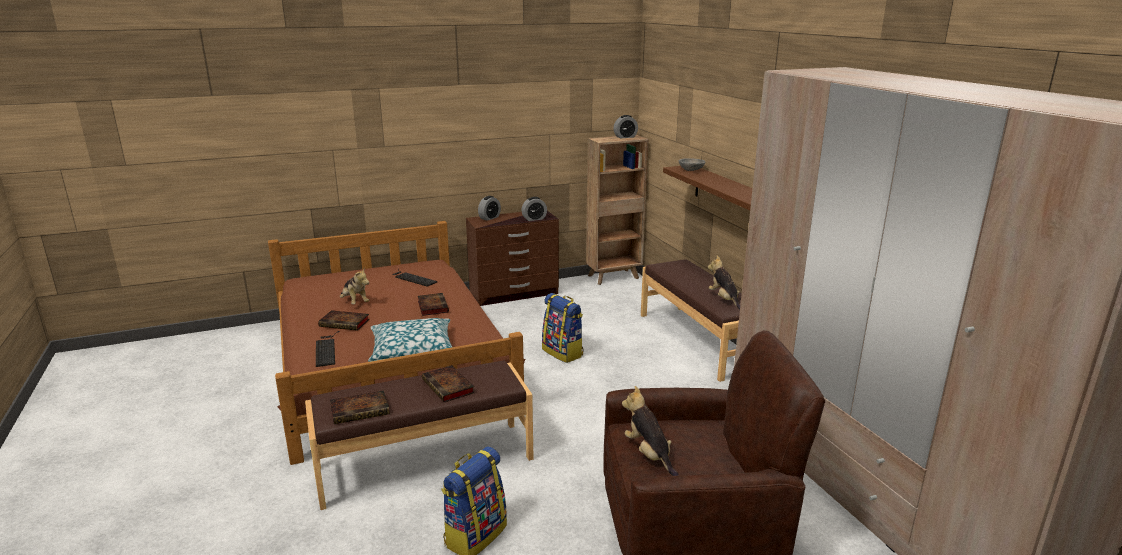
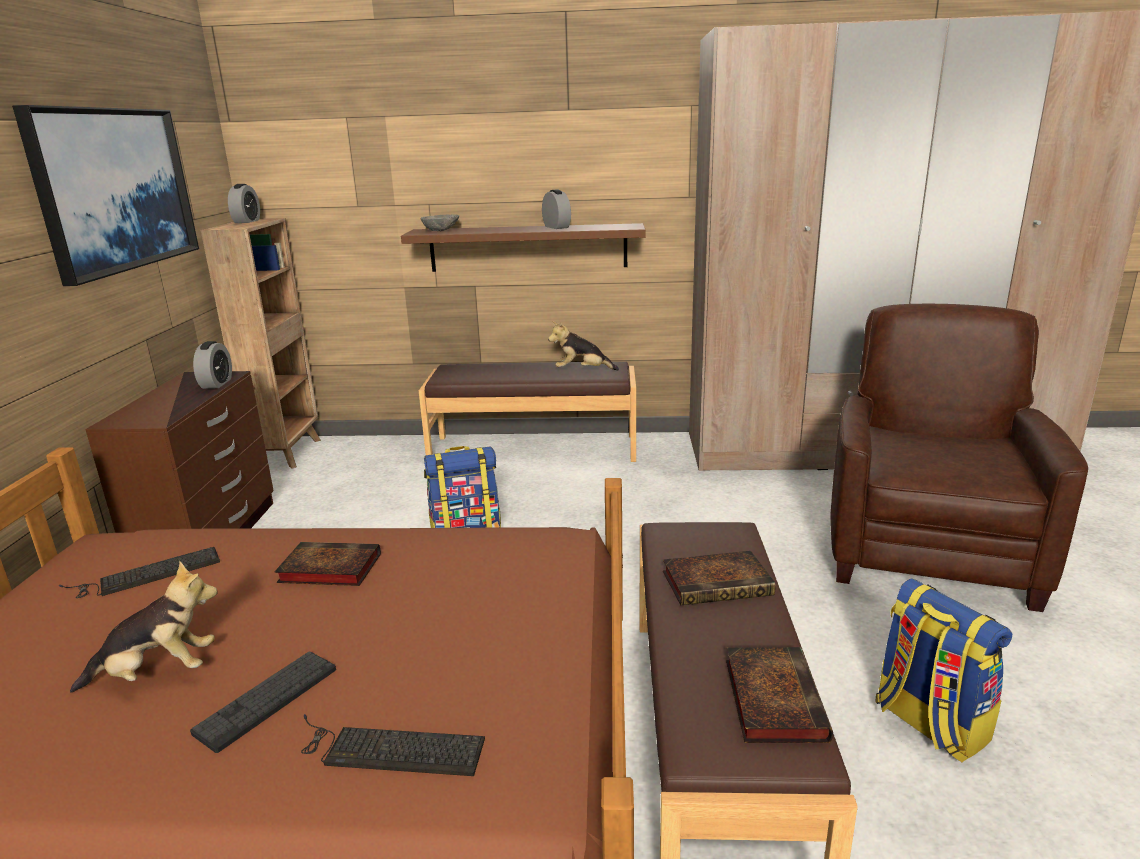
camera: 65 degrees left, 0 degrees up
(346, 323) = (267, 700): book -> keyboard
(412, 350) = (506, 617): pillow -> none
(489, 218) = (136, 411): alarm clock -> alarm clock (556, 227)
(527, 114) = (115, 189): none -> picture
(649, 454) = (957, 470): plush toy -> none

